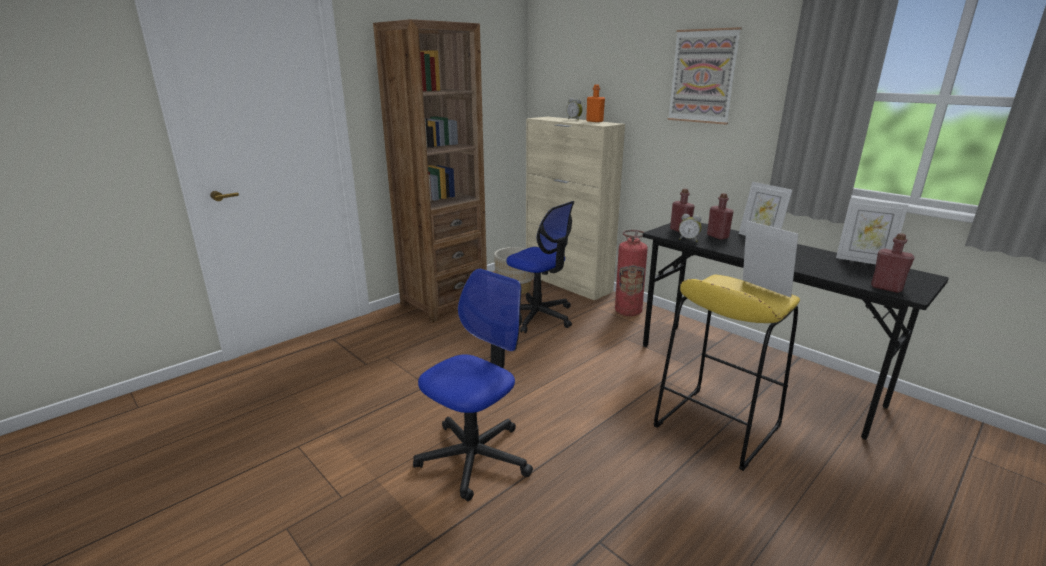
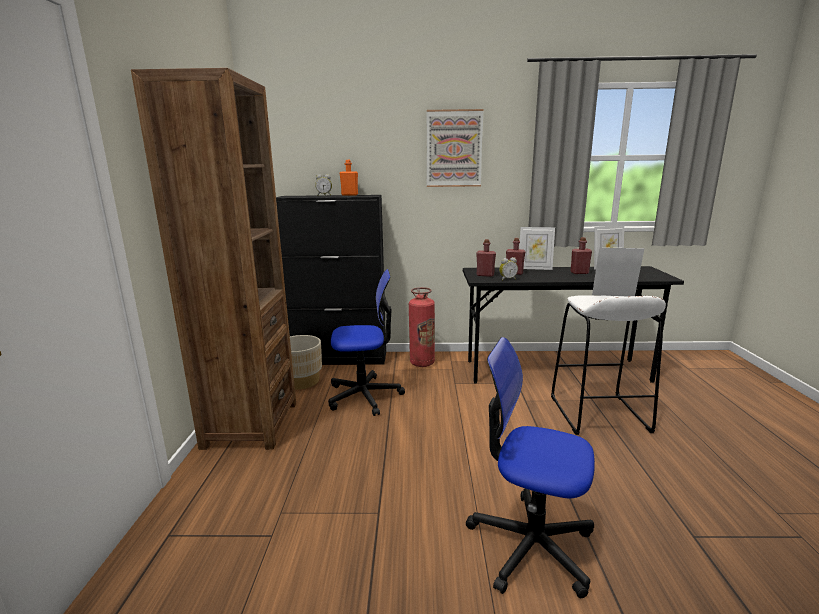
camera: 45 degrees left, 5 degrees down
(474, 457) = (530, 544): office chair -> office chair turned 60 degrees counterclockwise
(568, 283) = (339, 358): beige cabinet -> black cabinet
(716, 426) = (598, 414): yellow stool -> white stool
(886, 288) = (652, 278): red bottle -> red bottle (579, 273)

